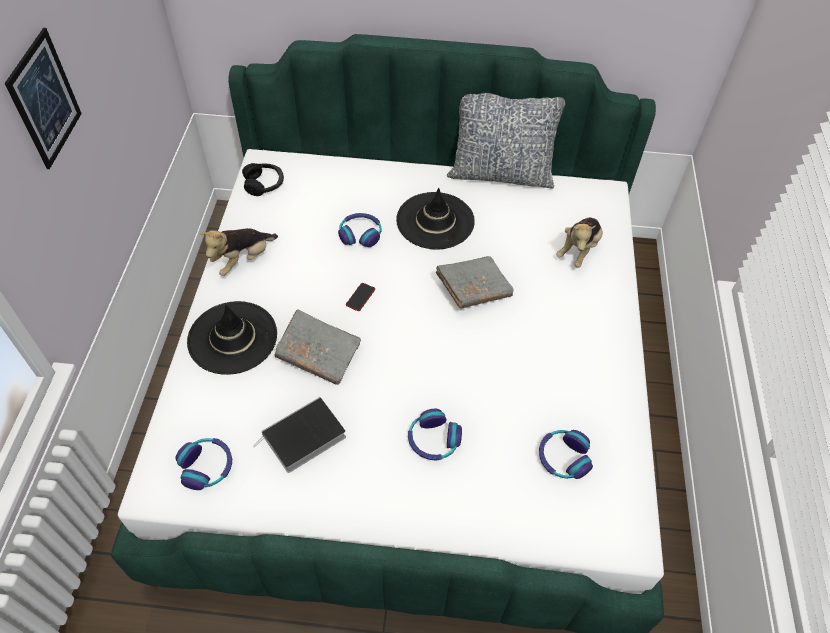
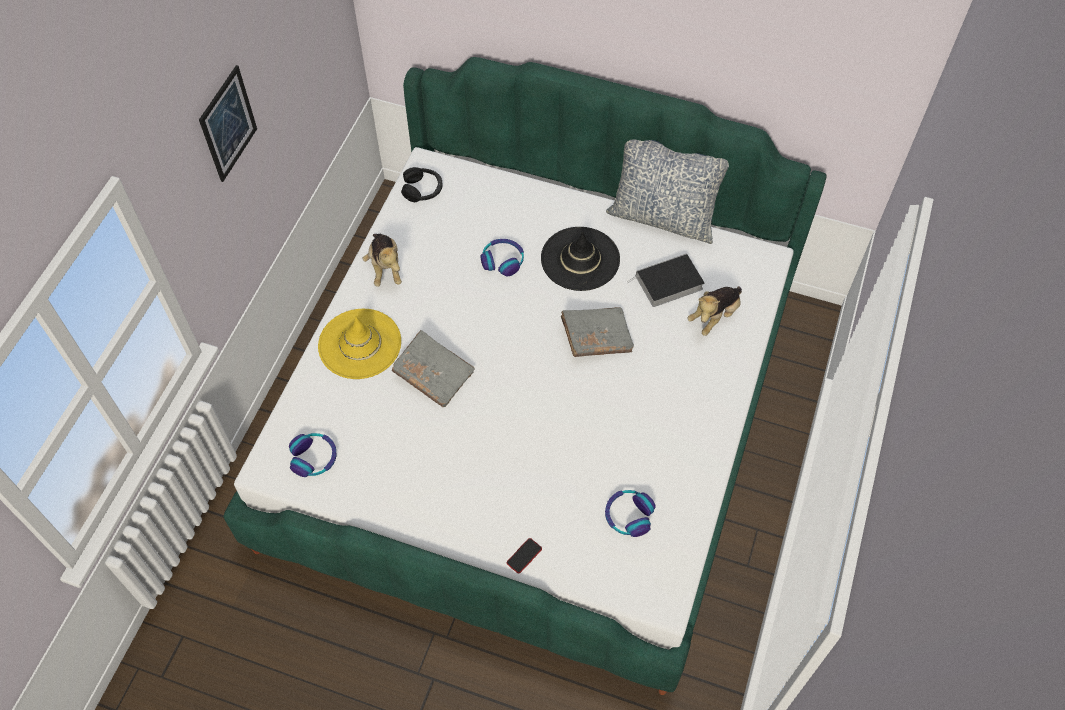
camera: 15 degrees right, 5 degrees up
(232, 337) = (360, 344): black hat -> yellow hat
(243, 260) = (385, 268): plush toy -> plush toy turned 75 degrees counterclockwise
(303, 438) = (401, 450): book -> book (667, 284)
(360, 297) = (486, 326): phone -> phone (524, 556)
(433, 440) = (516, 475): headphones -> none

